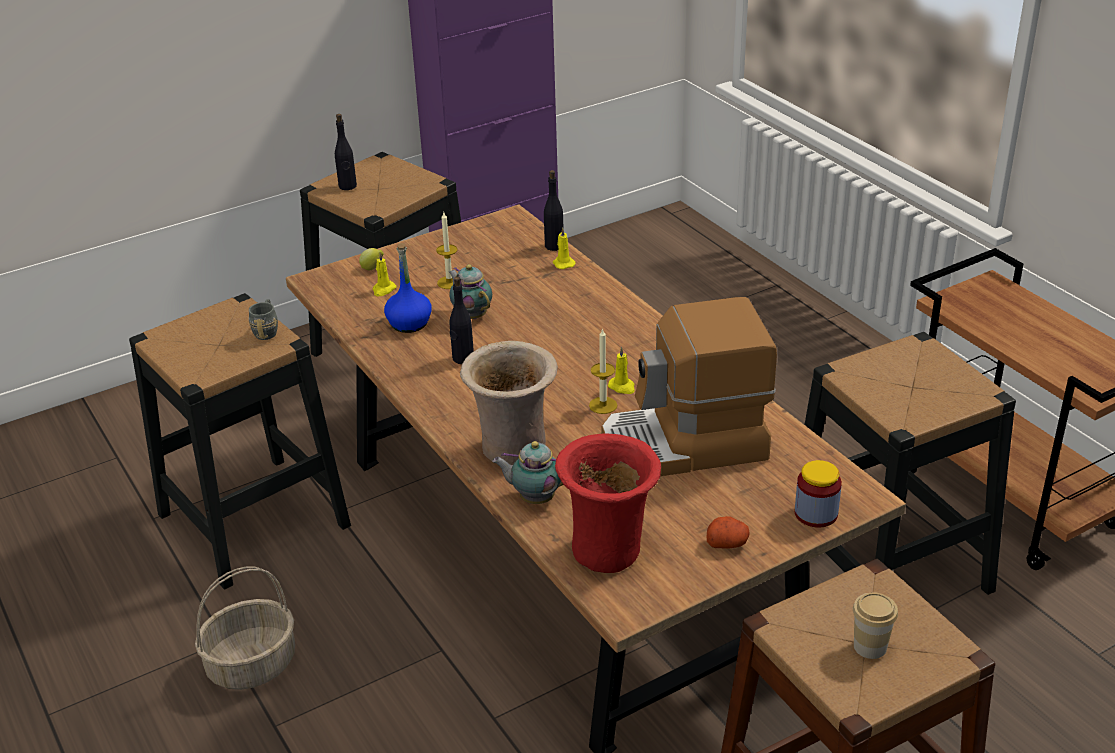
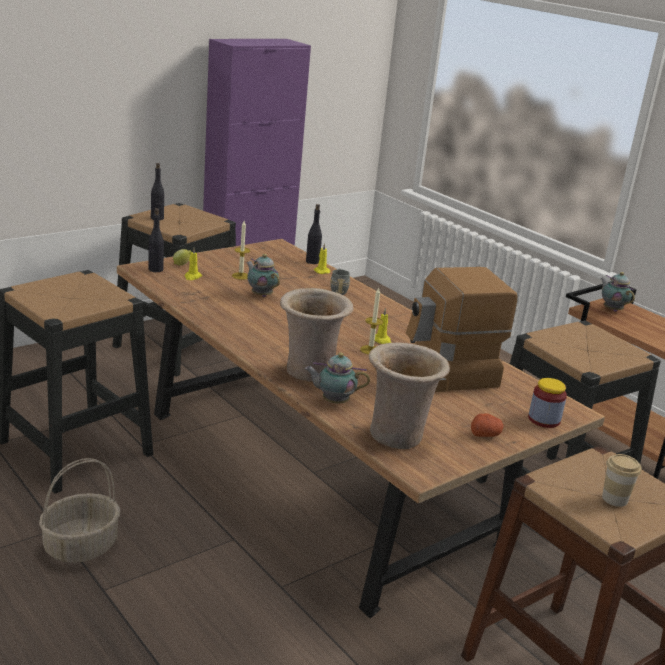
camera: 10 degrees left, 10 degrees down
(267, 330) = (109, 291): grey mug -> grey mug (338, 290)
(409, 323) = (215, 296): blue bottle -> none
(462, 358) = (260, 318): black bottle -> black bottle (155, 269)
(609, 550) = (398, 435): red vase -> beige vase
(981, 298) = (611, 309): none -> teapot

